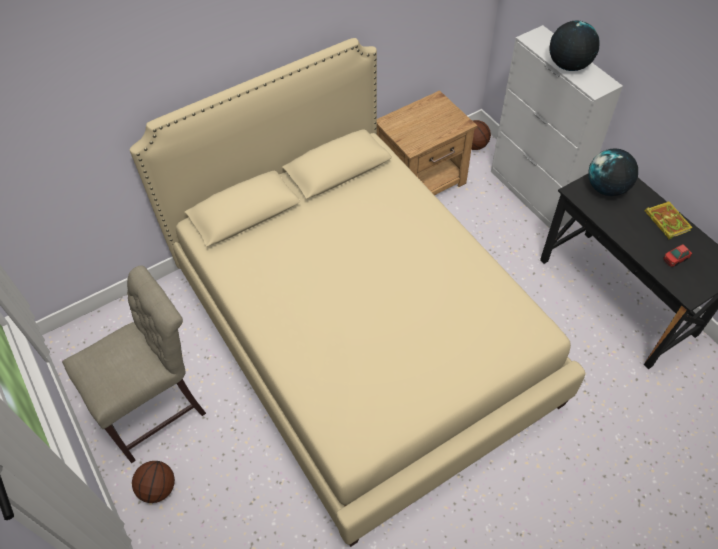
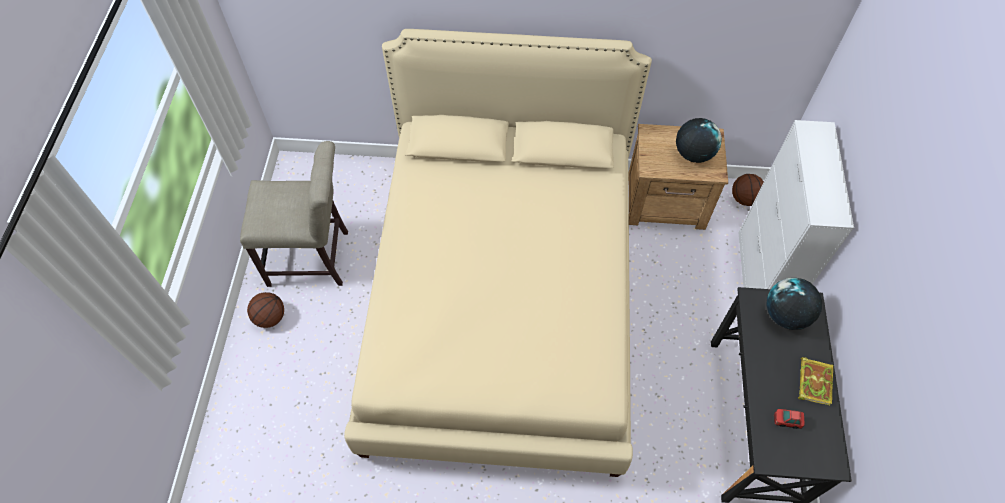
camera: 35 degrees right, 5 degrees up
(568, 65) = (818, 177): globe -> globe (693, 154)

